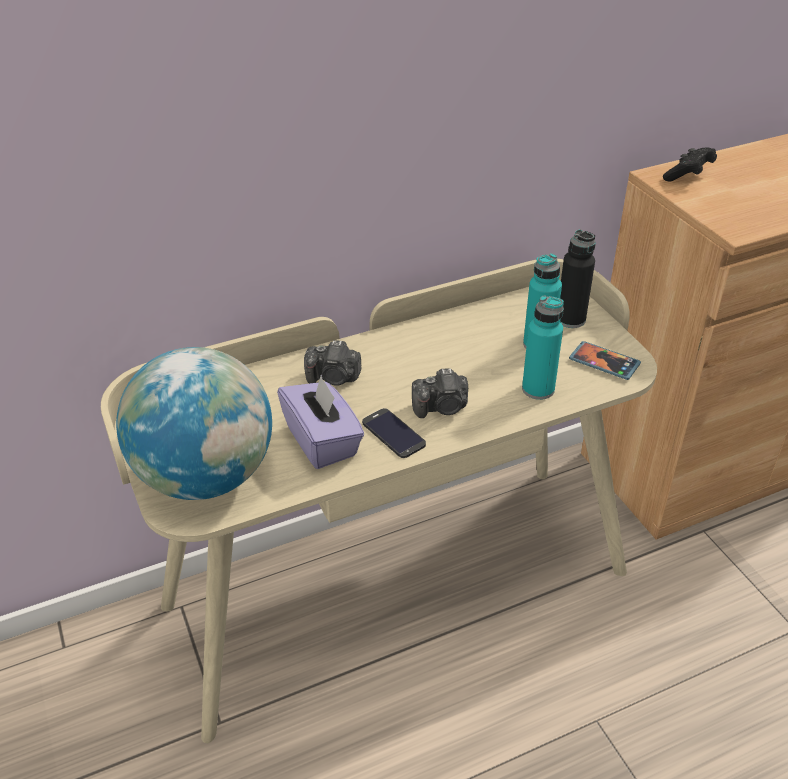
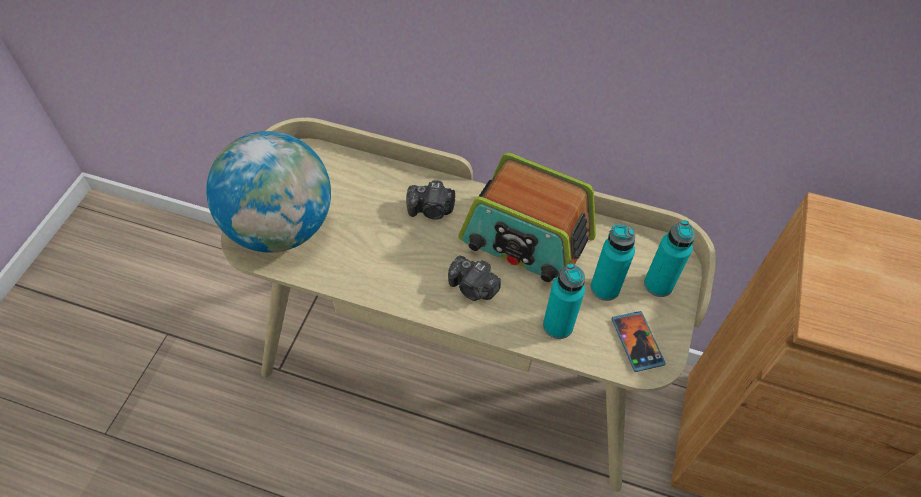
camera: 40 degrees right, 15 degrees up
(323, 441) = (371, 254): purple tissue box -> none
(334, 378) = (431, 210): camera -> camera turned 45 degrees counterclockwise
(393, 433) = (419, 283): phone -> none
(439, 351) = (526, 240): none -> radio
(570, 319) = (658, 284): black bottle -> turquoise bottle
(688, 175) = (859, 233): black game controller -> none

